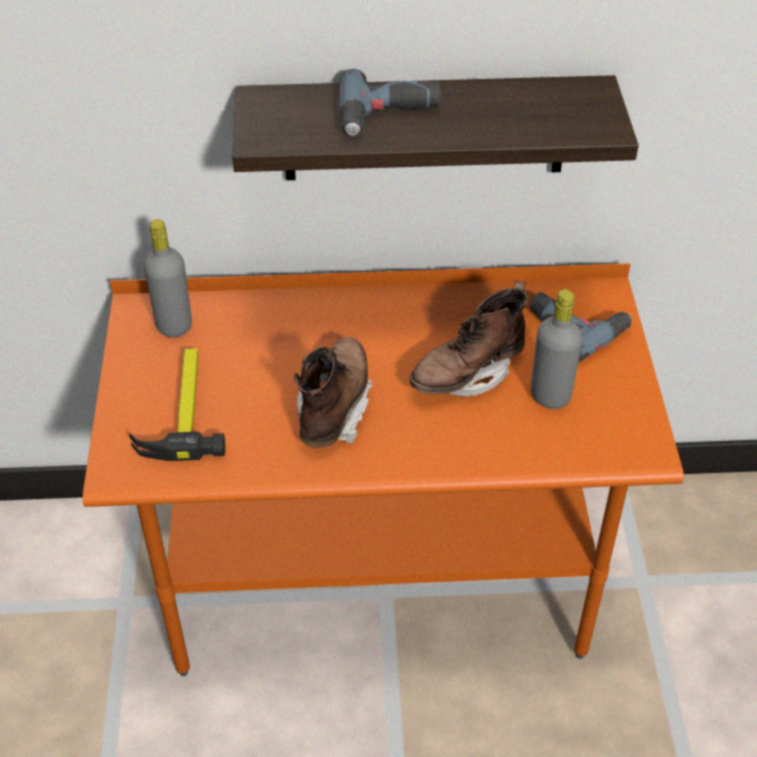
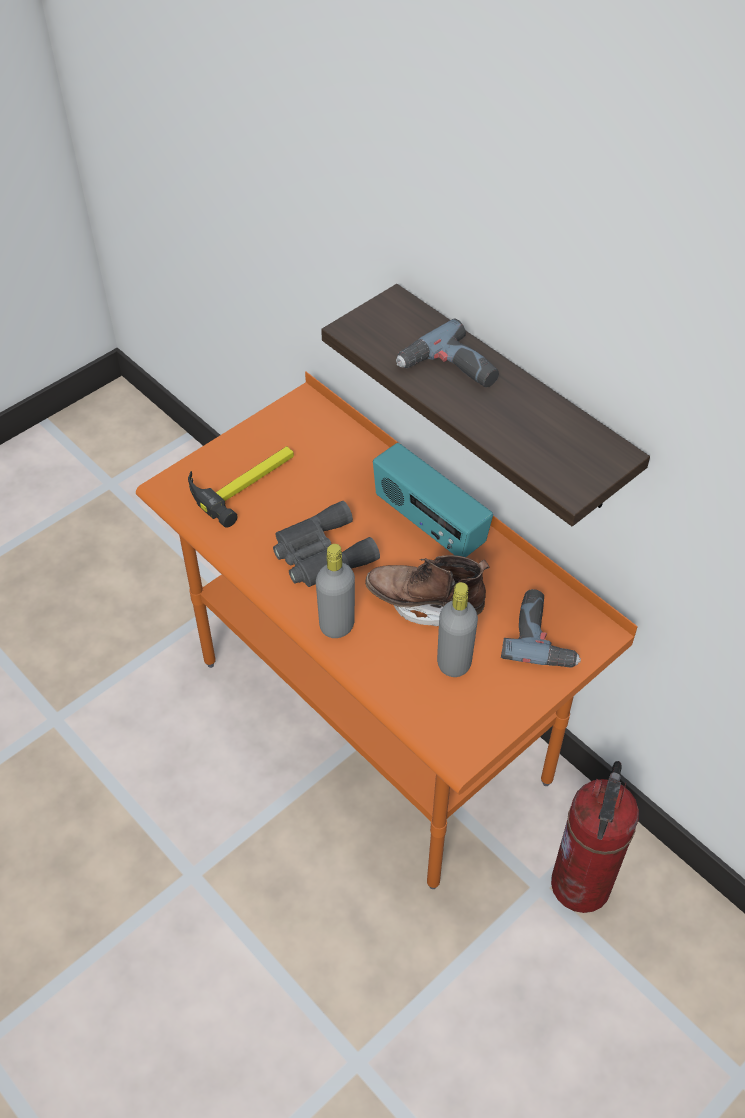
camera: 50 degrees right, 5 degrees up
(174, 325) = (309, 428): grey bottle -> grey bottle (337, 625)
(334, 408) = (320, 554): brown boot -> grey binoculars
(382, 319) = (428, 524): none -> radio
(662, 552) = (580, 884): none -> fire extinguisher

